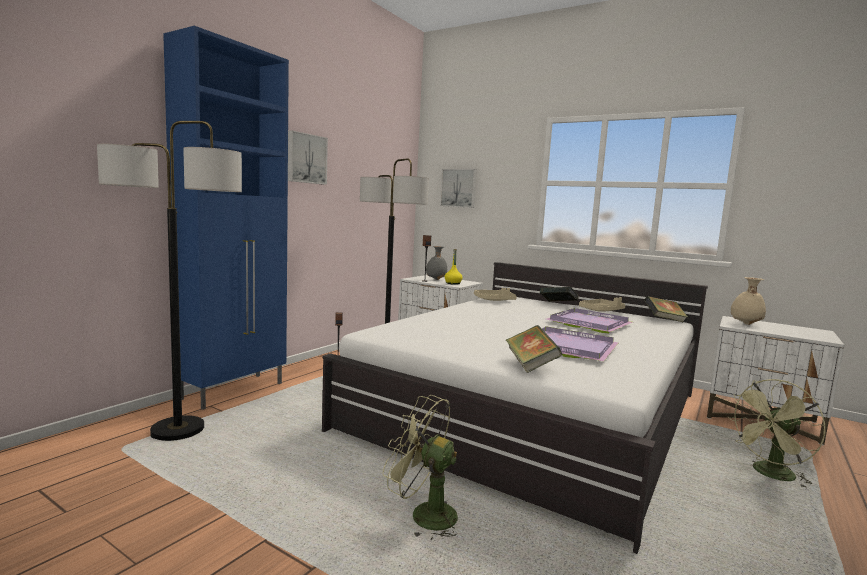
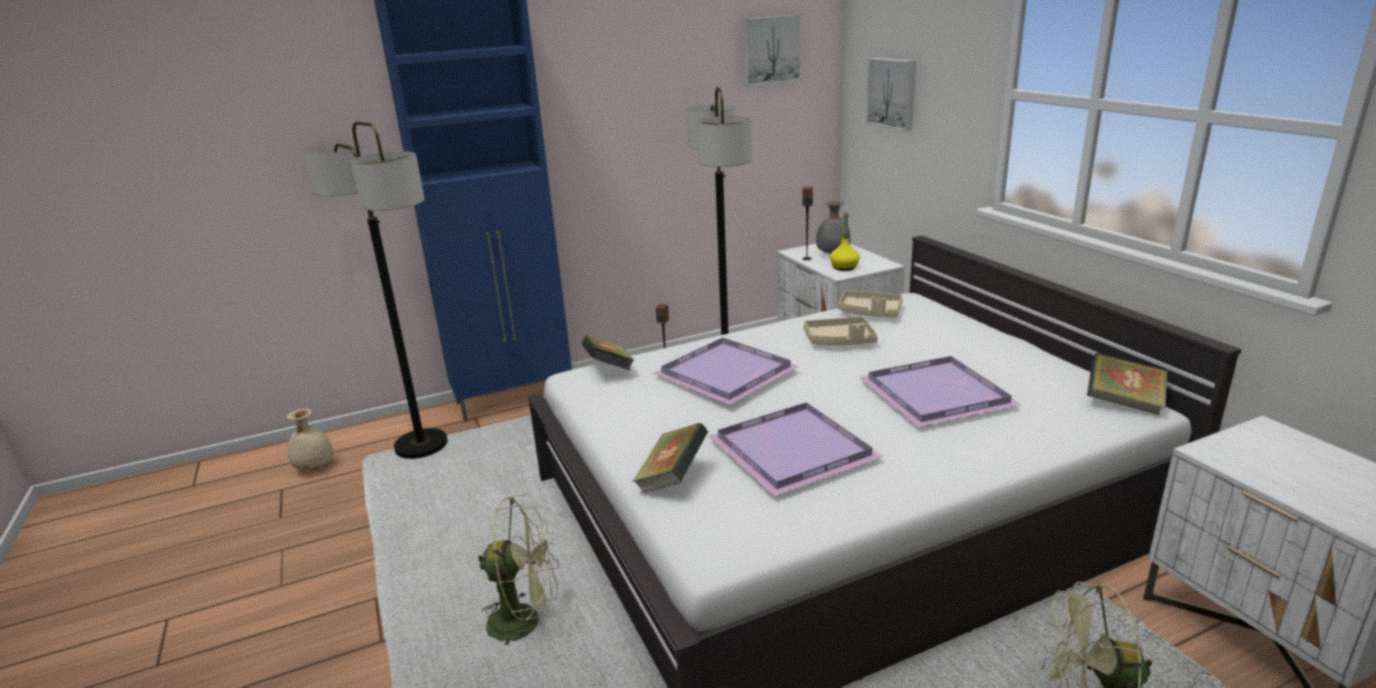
camera: 35 degrees right, 15 degrees up
(306, 158) = (606, 91): picture -> picture (770, 50)
(423, 515) = (526, 621): green fan -> green fan turned 120 degrees clockwise
(468, 324) = (723, 374): none -> purple tray
(558, 304) = (972, 333): book -> book (609, 370)
(601, 311) = (1032, 360): beige tray -> beige tray (839, 341)
(745, 324) = (1259, 451): beige vase -> beige vase (314, 467)

